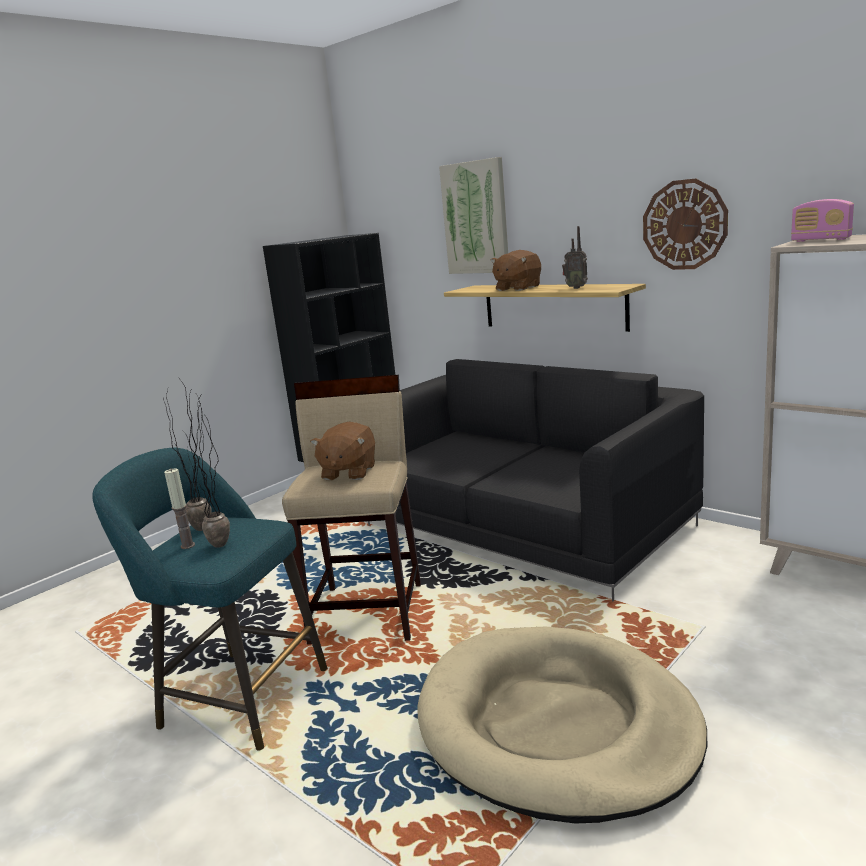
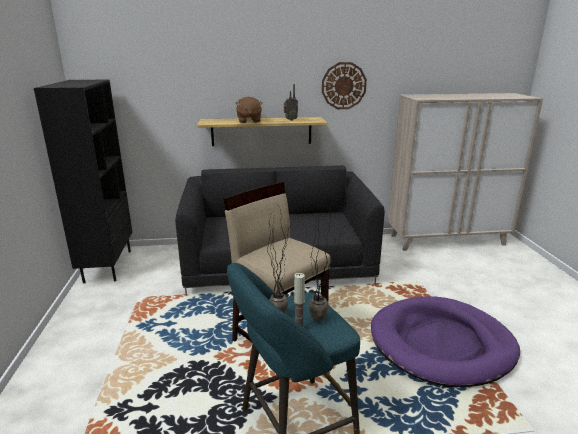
camera: 50 degrees left, 5 degrees up
(348, 472) = (285, 252): brown plush toy -> none
(476, 218) = (202, 73): picture -> none
(556, 726) = (441, 344): beige dog bed -> purple dog bed
(820, 240) = (422, 97): radio -> none

